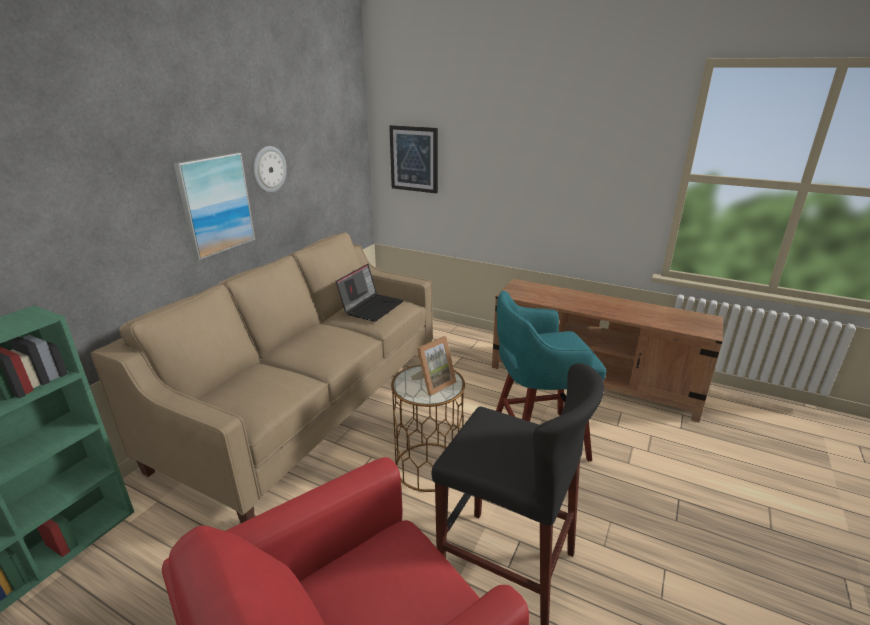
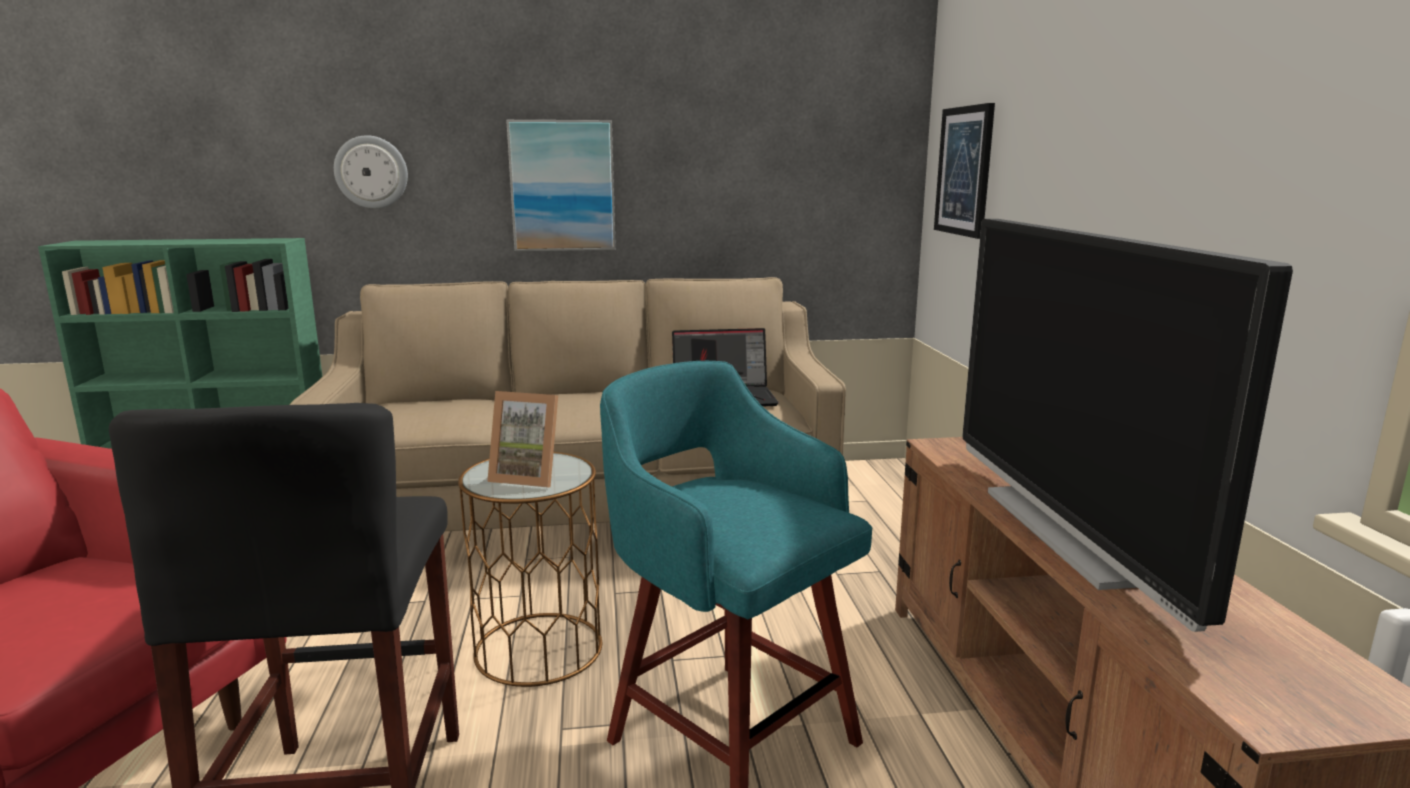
camera: 55 degrees right, 10 degrees down
(269, 169) = (668, 154): wall clock -> wall clock (371, 172)
(600, 308) = (1069, 533): none -> television

